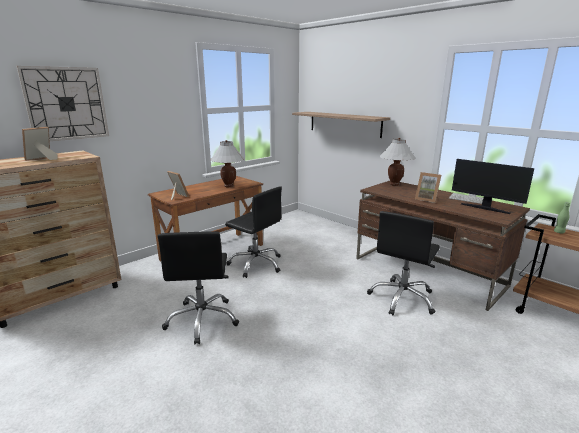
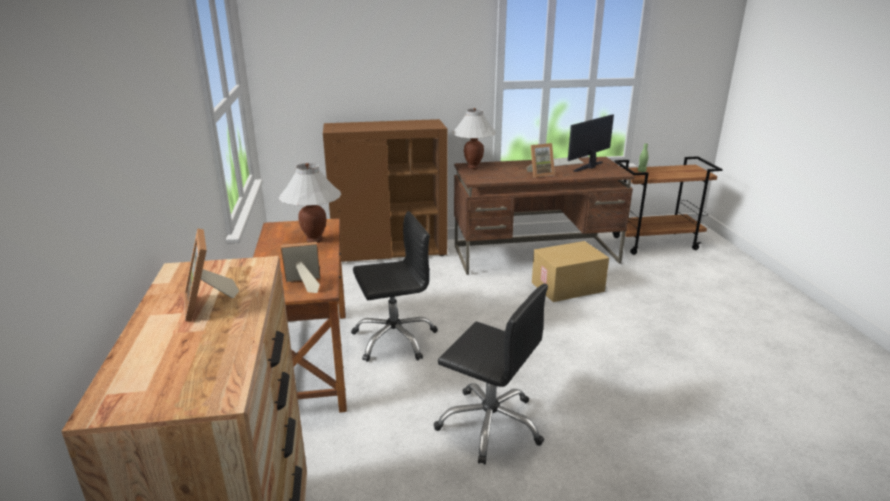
camera: 55 degrees left, 5 degrees up
(66, 104) = (131, 167): wall clock -> none
(344, 124) = (353, 98): shelf -> none
(344, 231) = (390, 252): none -> brown cabinet
(402, 298) = (567, 287): black office chair -> cardboard box
(485, 208) = (589, 167): monitor -> monitor turned 150 degrees clockwise

